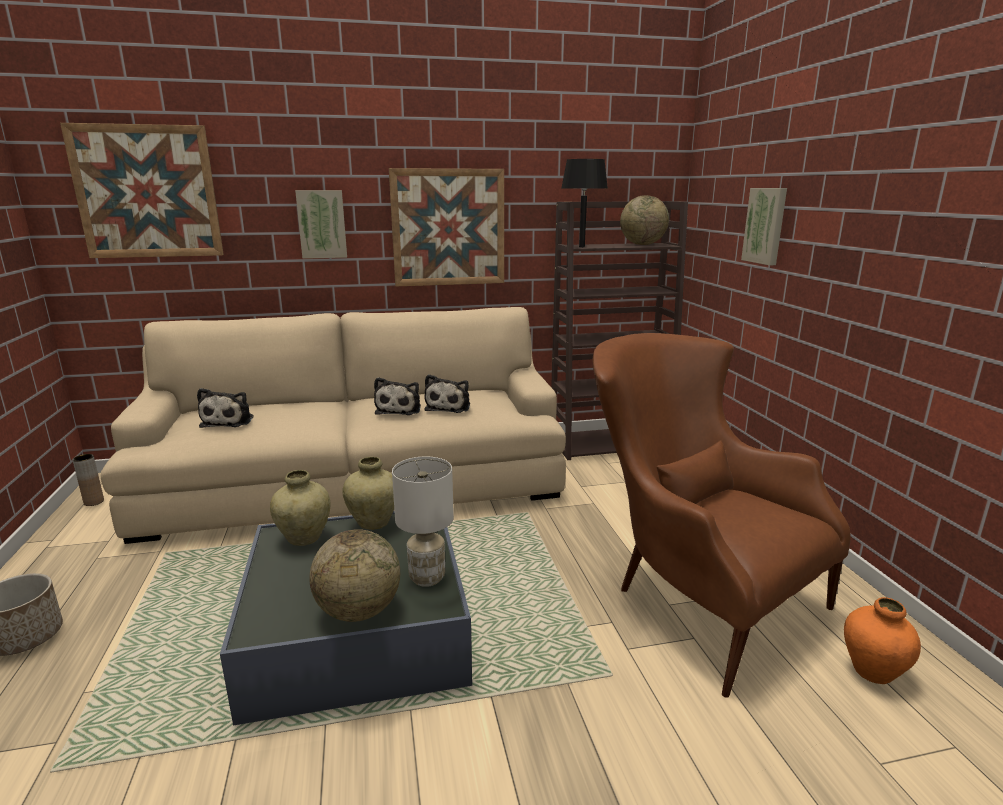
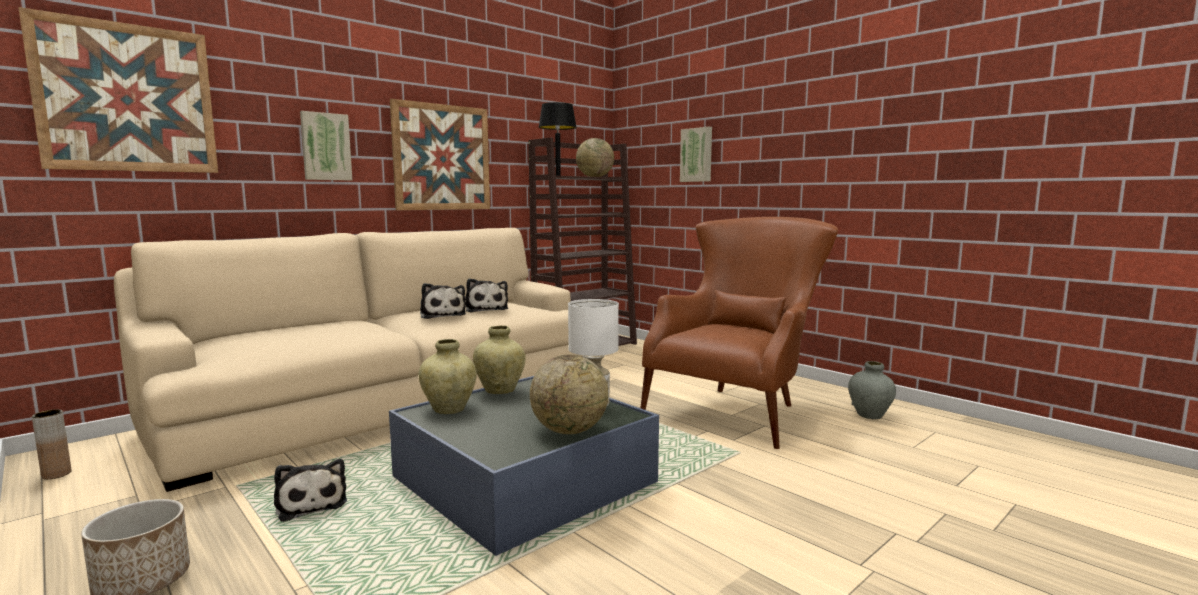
camera: 30 degrees left, 10 degrees down
(229, 421) = (273, 338): plush toy -> plush toy (311, 503)
(691, 594) = (738, 407): brown armchair -> brown armchair turned 105 degrees clockwise
(872, 671) = (869, 415): orange vase -> grey vase

